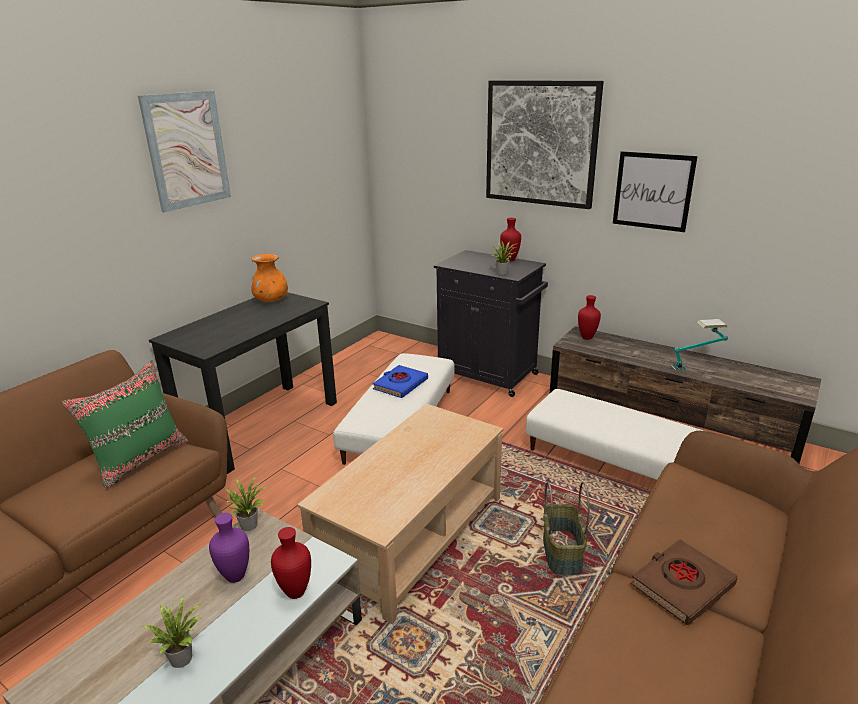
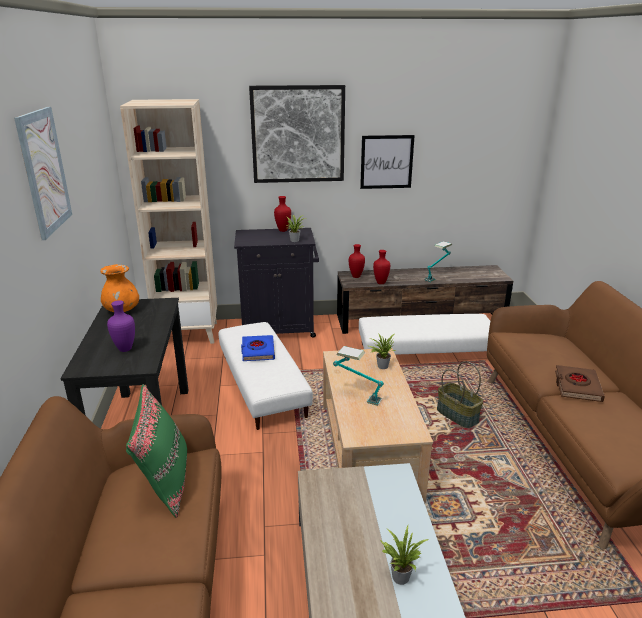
camera: 40 degrees left, 0 degrees up
(236, 576) = (355, 515): purple vase -> purple vase (125, 348)
(249, 524) = (310, 482): potted plant -> potted plant (381, 366)
(294, 593) = (405, 501): red vase -> red vase (380, 283)
(385, 462) = (356, 396): none -> table lamp
(401, 352) = (189, 333): none -> beige bookcase

